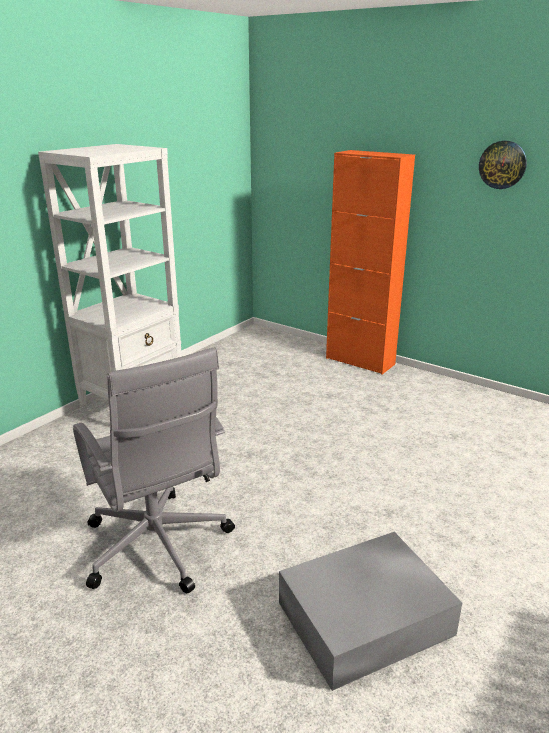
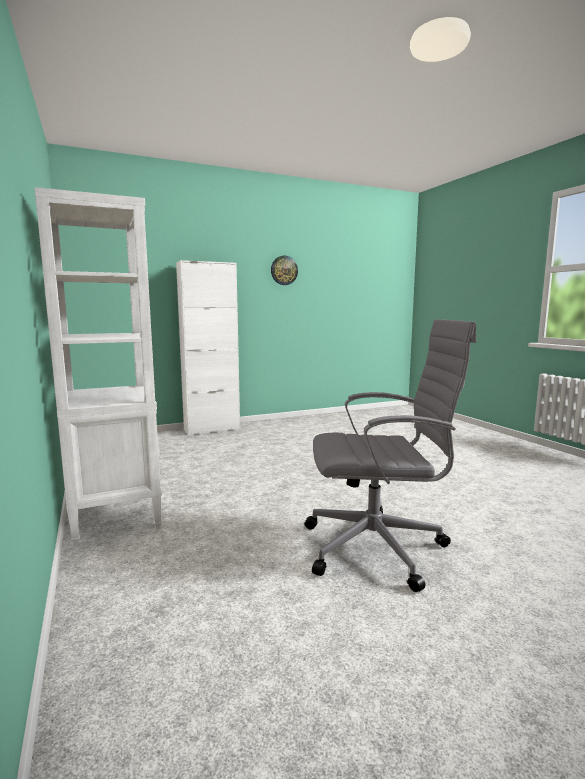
camera: 60 degrees left, 15 degrees down
(360, 361) = (212, 429): orange cabinet -> white cabinet
(367, 618) = (493, 495): grey storage box -> none

